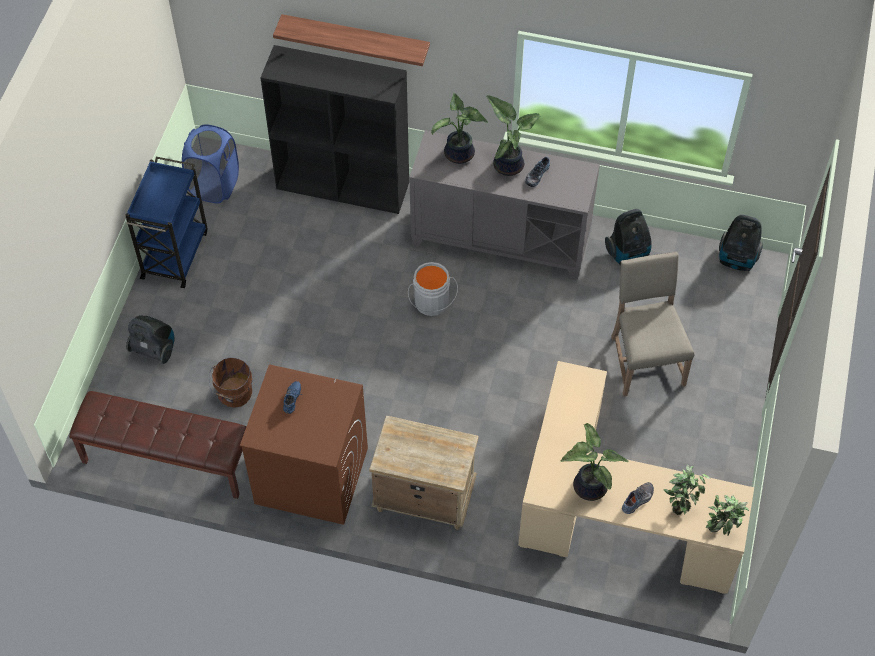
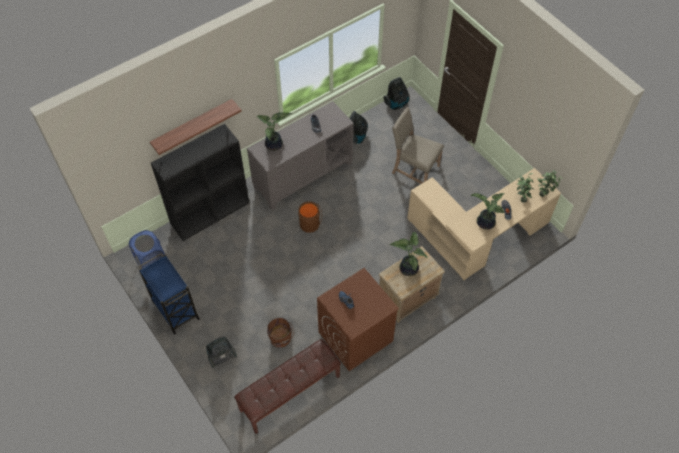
camera: 50 degrees left, 0 degrees up
(432, 303) = (310, 225): grey bucket -> brown bucket
(508, 164) = (298, 131): potted plant -> potted plant (407, 267)

